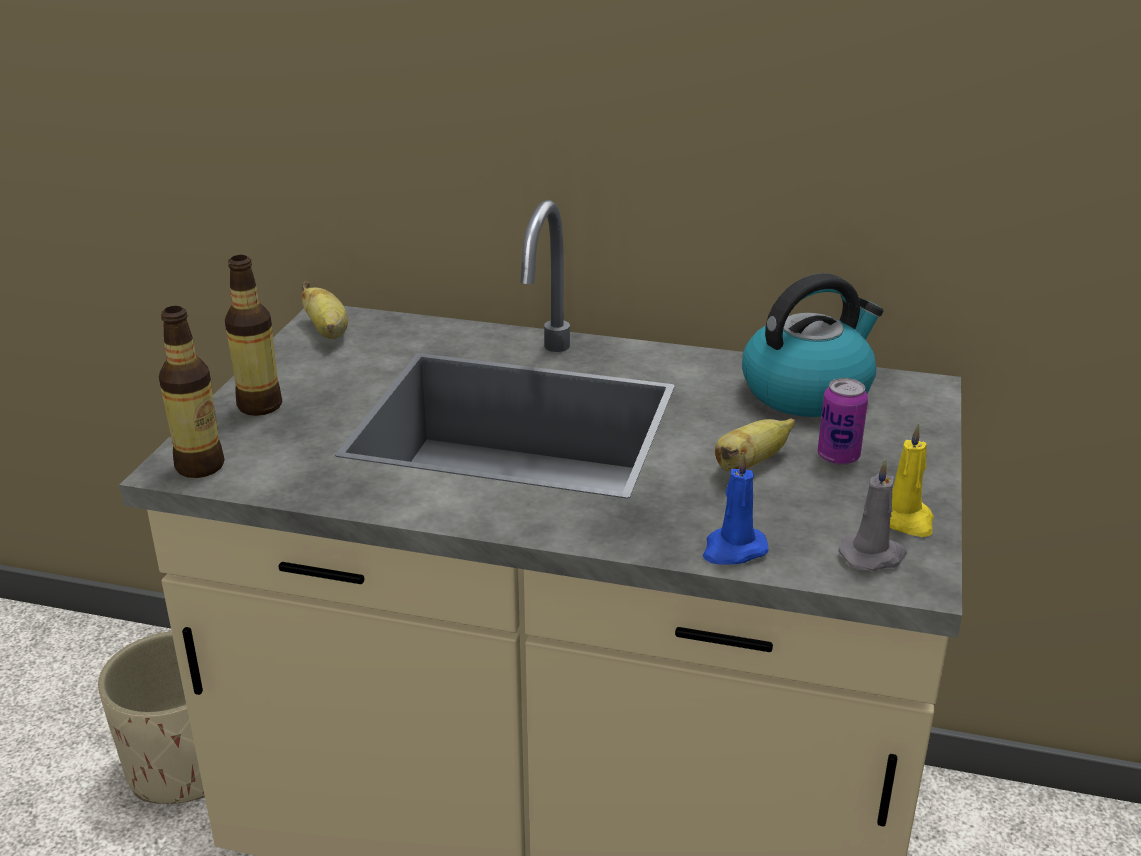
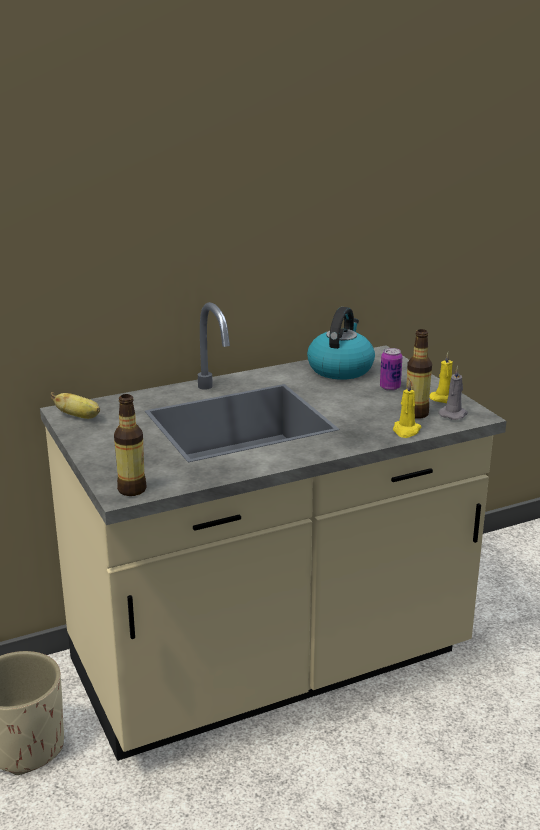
camera: 40 degrees left, 5 degrees down
(259, 406) = (110, 457): bottle -> bottle (416, 414)
(733, 550) = (406, 431): blue candle -> yellow candle
(750, 463) = (363, 401): banana -> none

